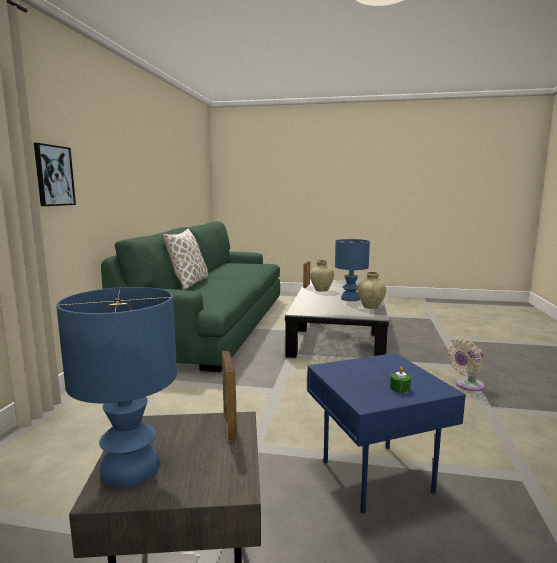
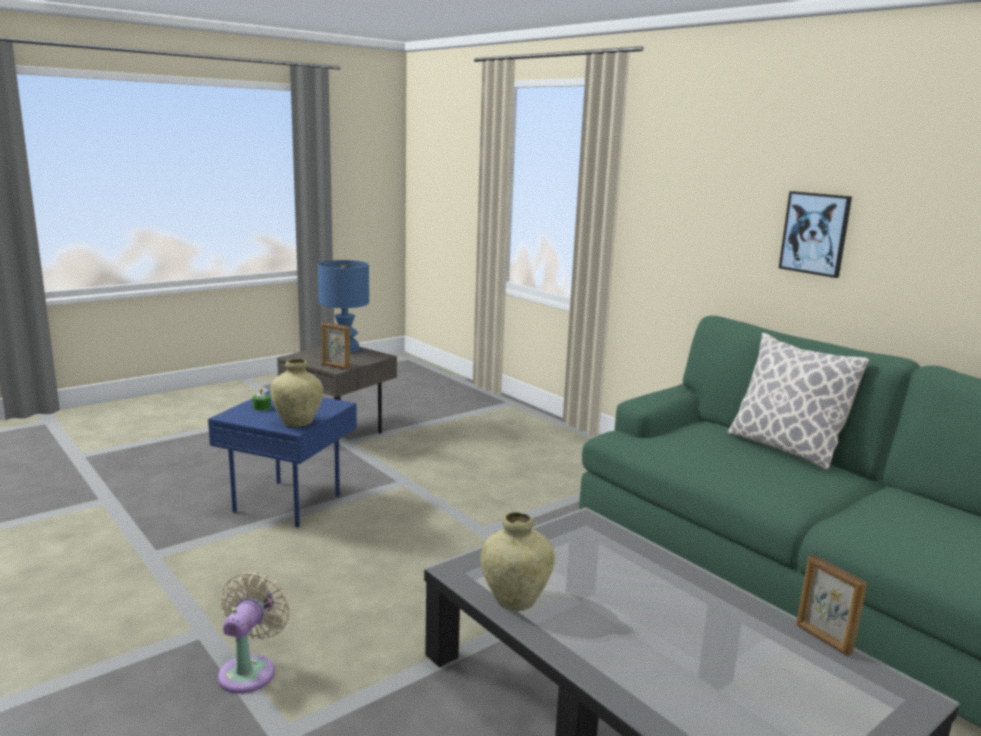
camera: 130 degrees right, 5 degrees up
(54, 175) = (673, 215): picture -> picture (815, 233)
(321, 290) = (747, 634): beige vase -> beige vase (298, 422)
(350, 299) = (609, 619): blue table lamp -> none

